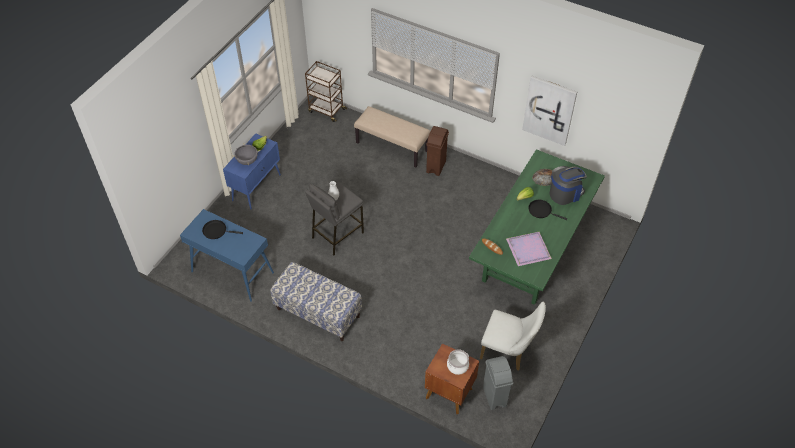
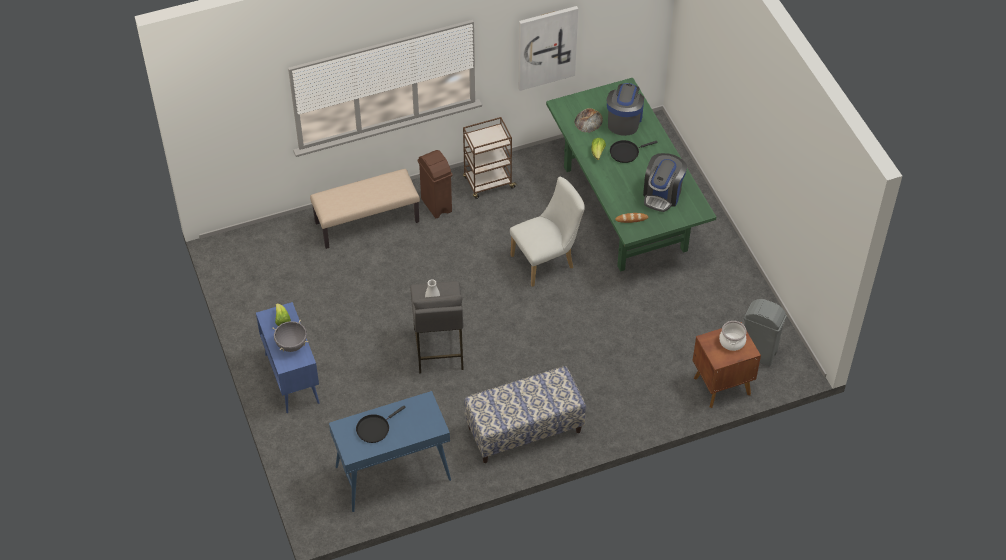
camera: 50 degrees left, 0 degrees up
(326, 110) = (245, 243): brown cart -> brown cart (488, 183)
(508, 351) = (720, 308): white chair -> white chair (546, 261)
(529, 250) = (662, 194): purple tray -> coffee machine

